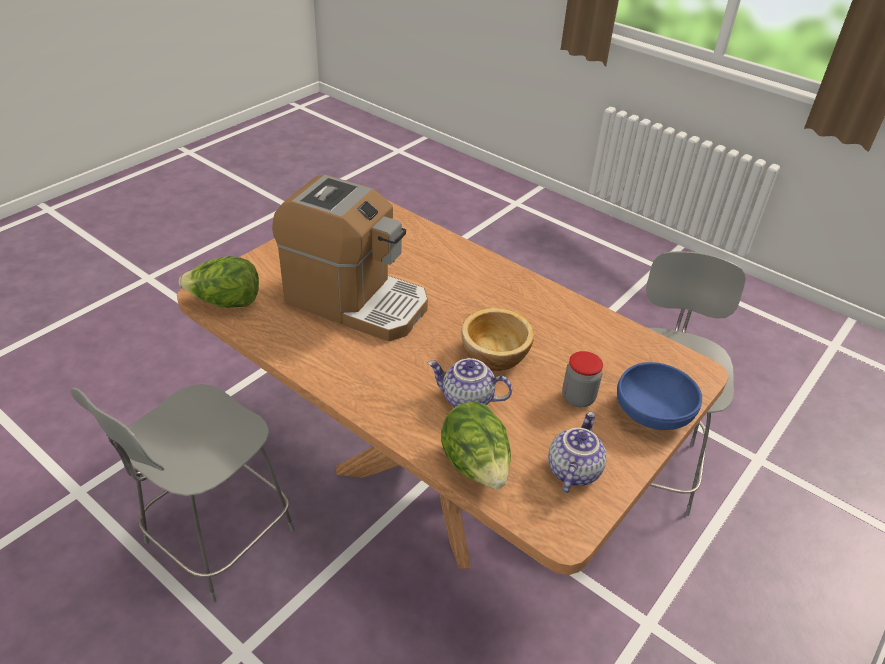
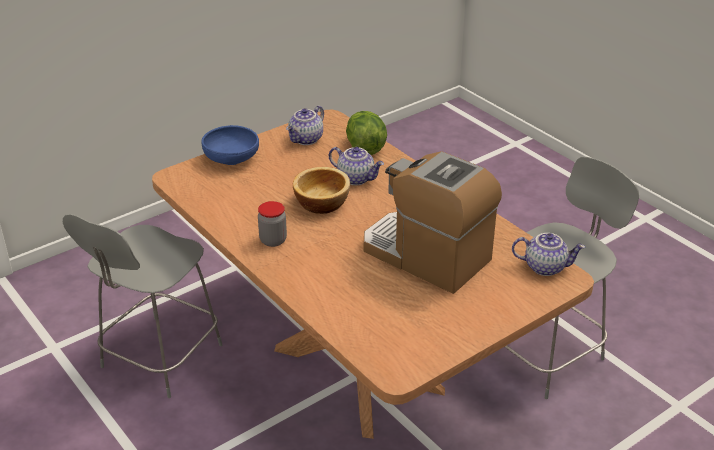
camera: 165 degrees left, 5 degrees down
(225, 303) = (545, 267): lettuce -> teapot
(578, 398) = (276, 171): jar -> jar (273, 240)

